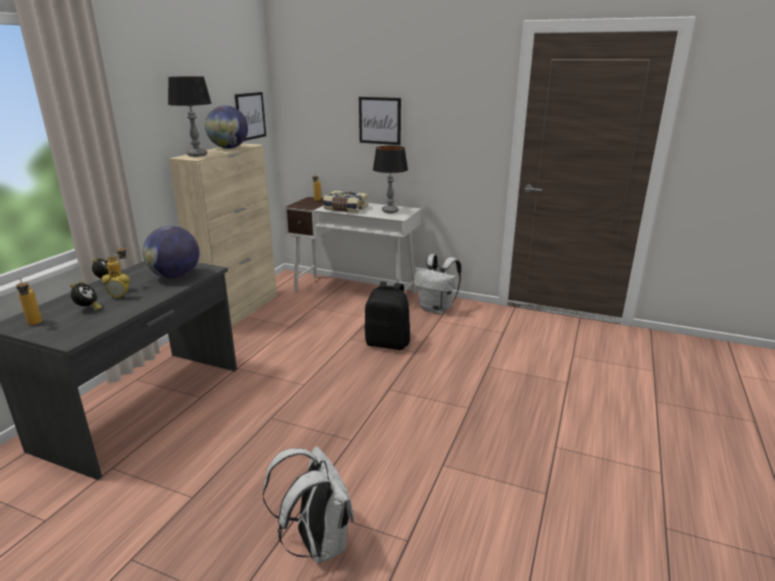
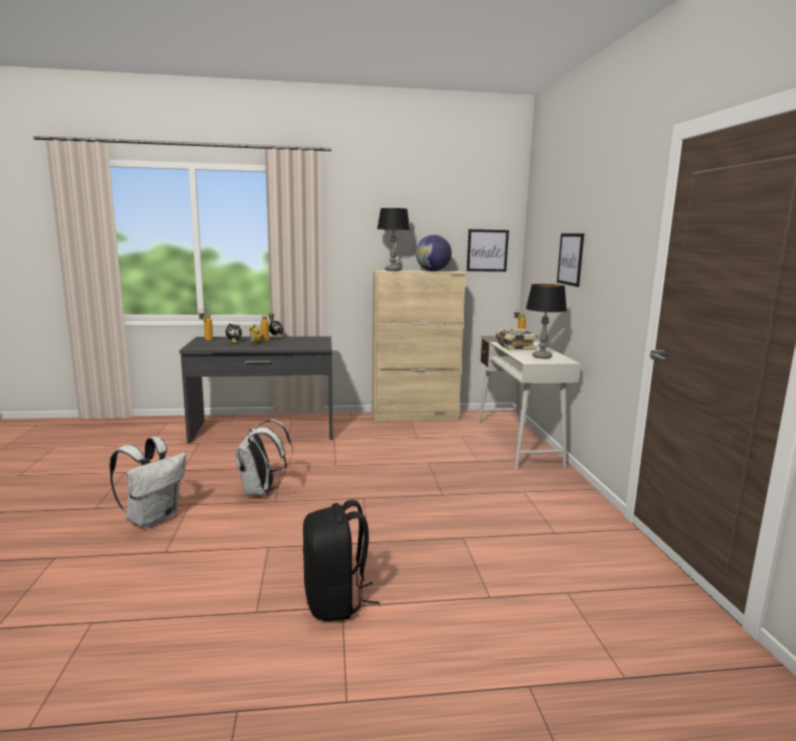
camera: 60 degrees right, 10 degrees down
(175, 276) = (300, 344): globe -> none
(388, 343) = (441, 479): black backpack -> black backpack (336, 601)
(436, 309) = (548, 485): white backpack -> white backpack (261, 492)

